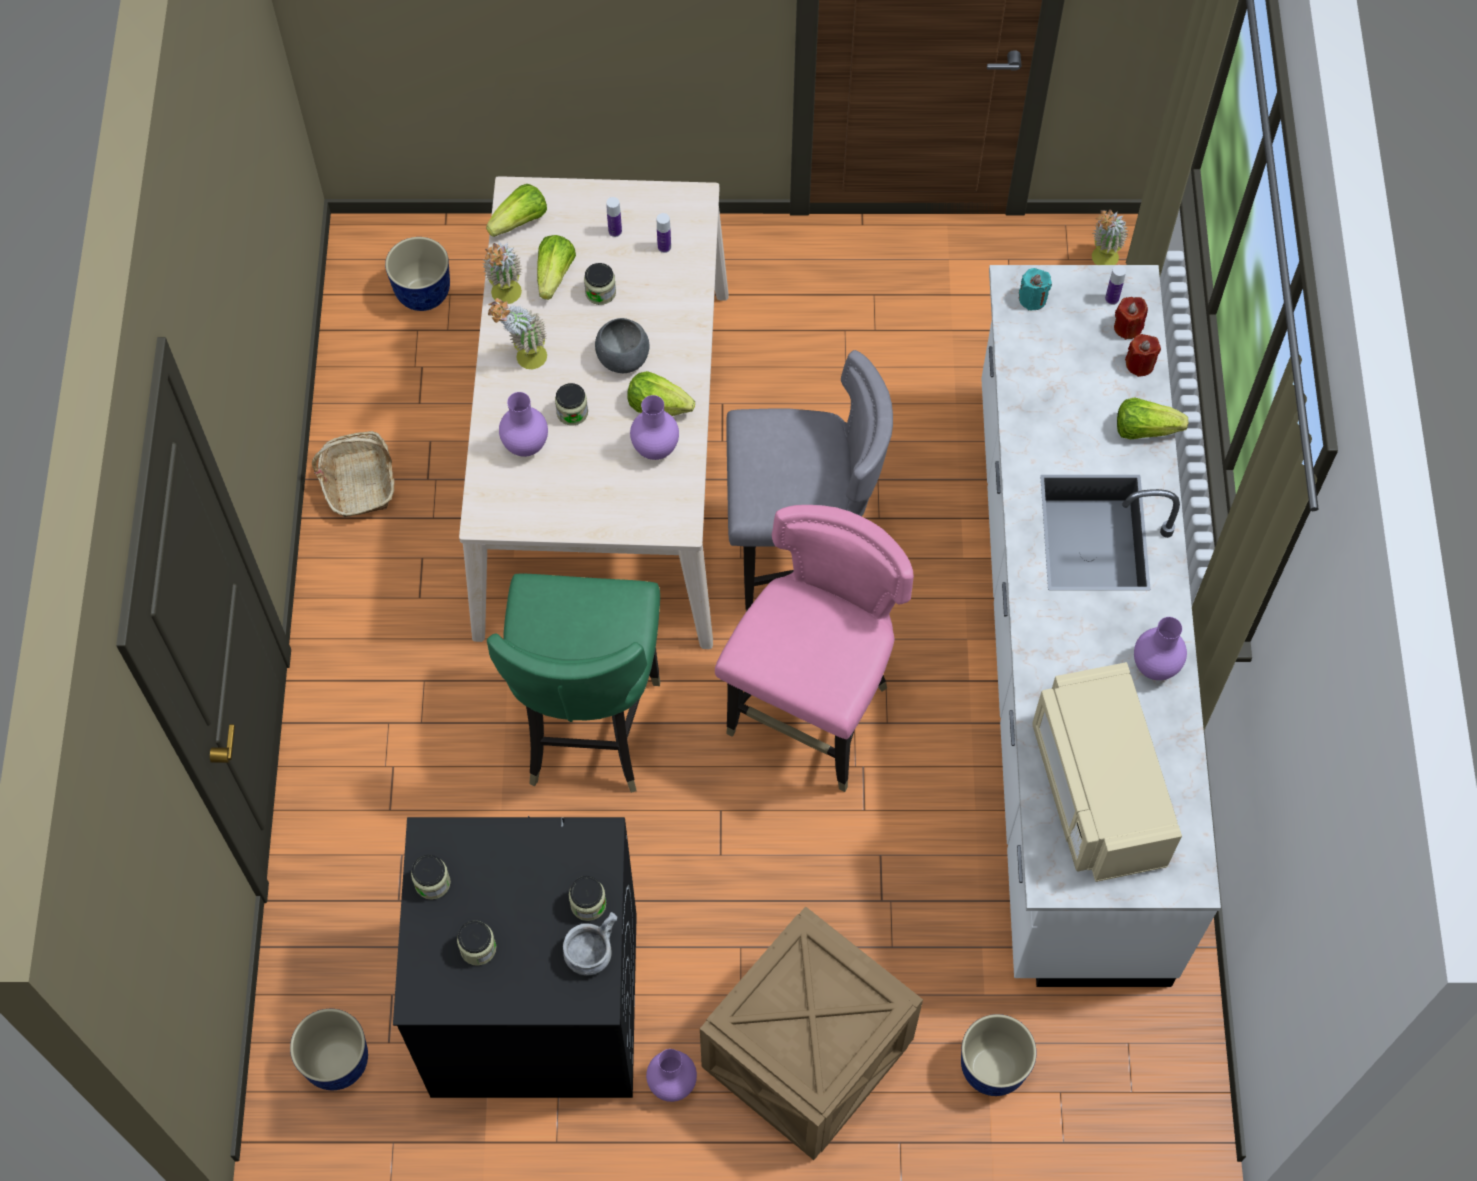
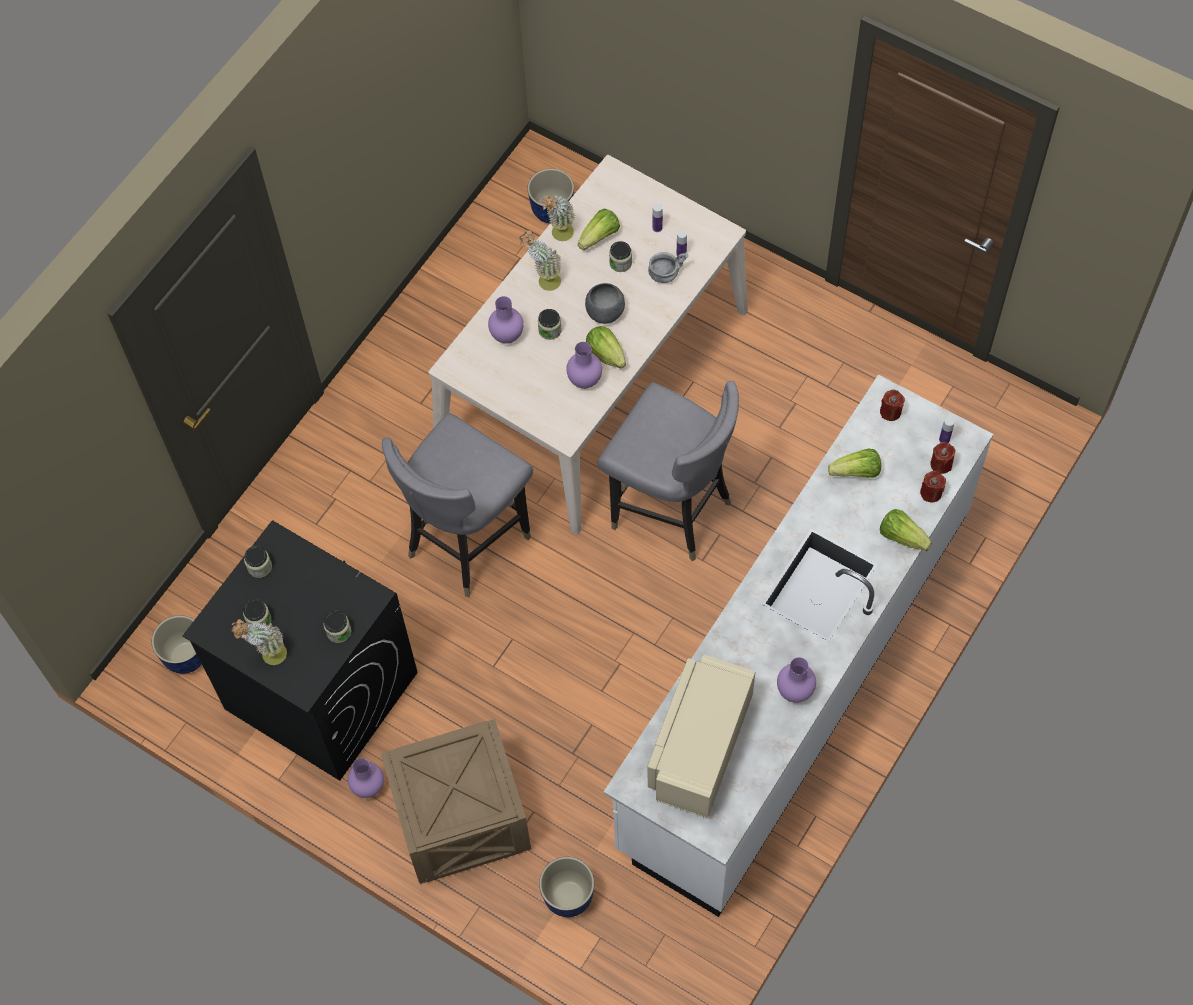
camera: 35 degrees right, 0 degrees up
(359, 482) = (432, 311): basket -> none
(520, 222) = (602, 191): lettuce -> lettuce (856, 472)
(588, 727) = (467, 541): green chair -> grey chair
(589, 954) = (319, 661): grey bowl -> grey bowl (664, 274)
(811, 718) = (609, 614): pink chair -> none
(1032, 298) = (890, 411): turquoise candle -> red candle
(1101, 262) = (1017, 422): potted plant -> potted plant (268, 656)

